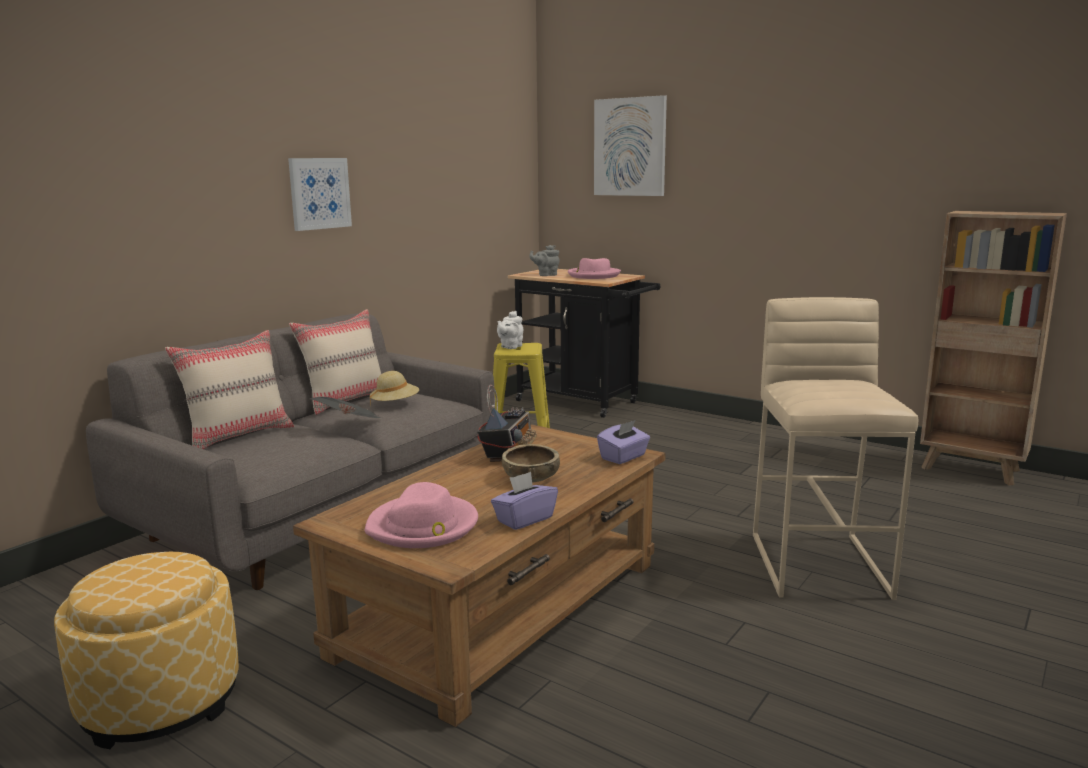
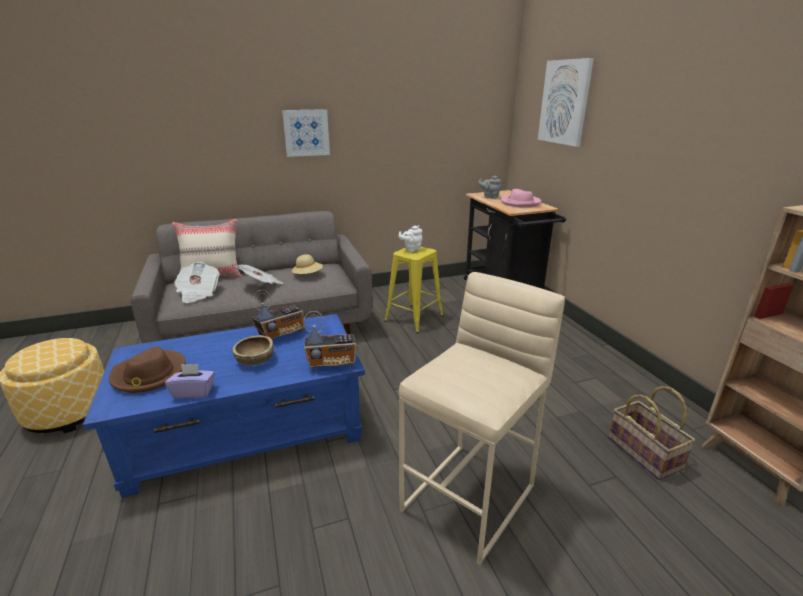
camera: 35 degrees right, 10 degrees up
(267, 454) = (198, 293): none -> newspaper
(346, 401) = (294, 265): beige pillow -> none
(423, 526) = (149, 374): pink hat -> brown hat
(502, 607) = (248, 429): brown coffee table -> blue coffee table
(623, 457) = (332, 363): purple tissue box -> radio
(894, 486) = (645, 453): none -> basket

